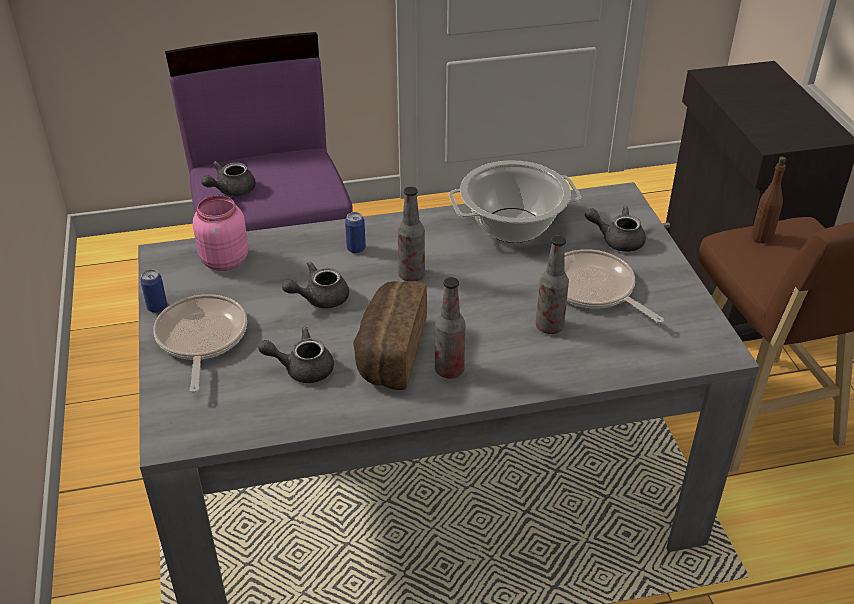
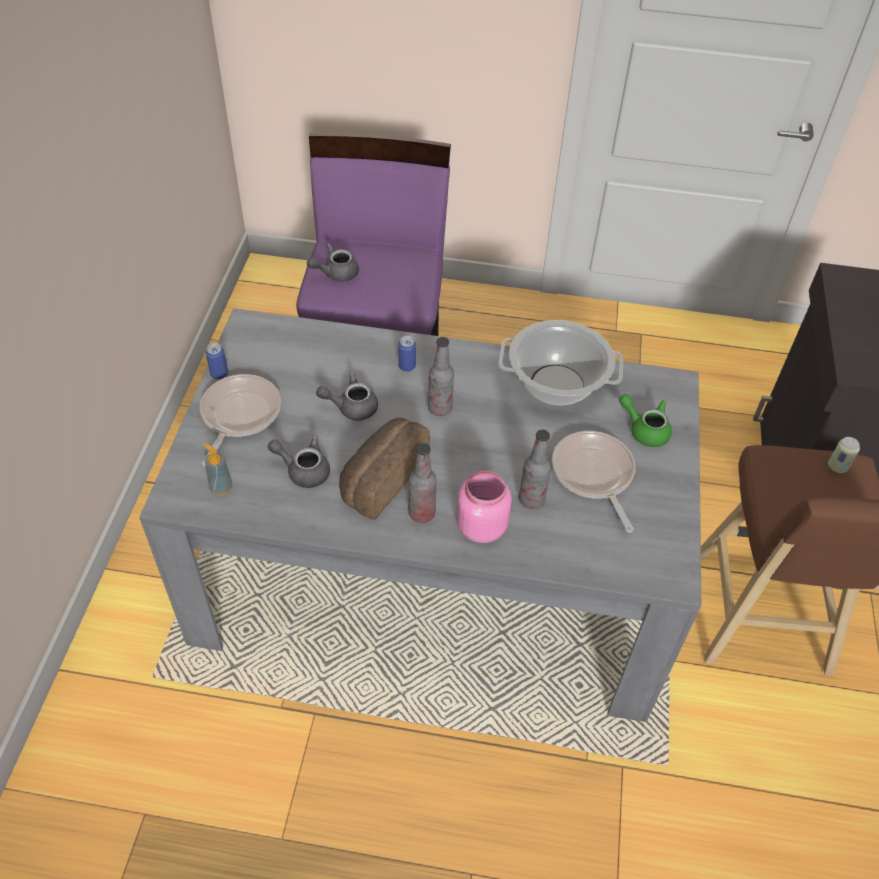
camera: 20 degrees right, 10 degrees up
(219, 410) = (221, 487): none -> soap dispenser
(223, 261) = (292, 345): pink jar -> pink jar (479, 527)
(617, 240) = (644, 430): grey teapot -> green teapot
(761, 237) = (801, 465): brown bottle -> none
(792, 230) = (837, 467): none -> can

